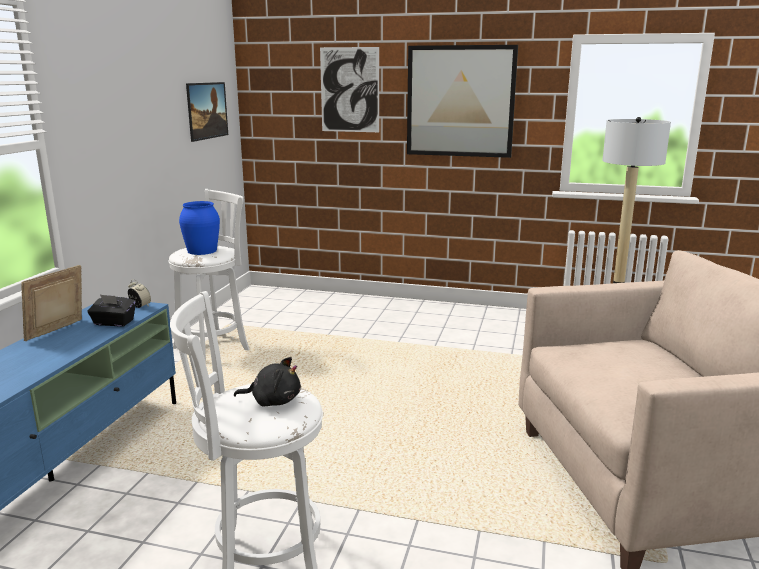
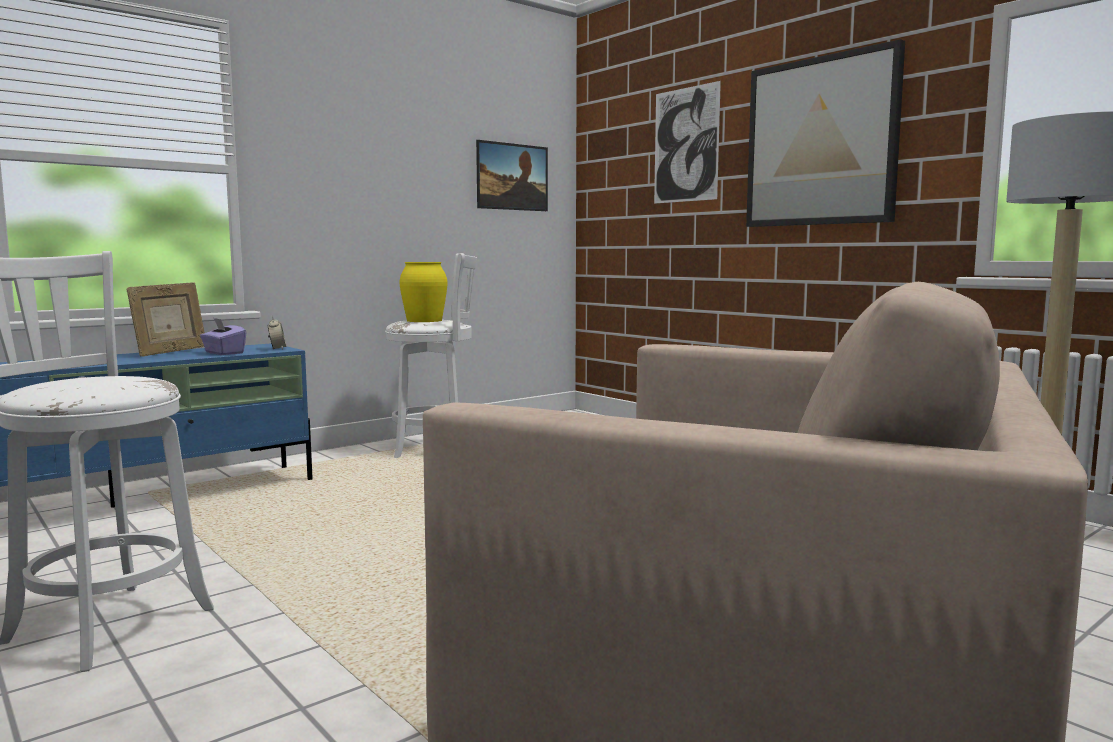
camera: 35 degrees right, 10 degrees down
(58, 331) = (171, 352): picture frame -> picture frame turned 150 degrees clockwise
(113, 323) = (223, 353): black tissue box -> purple tissue box
(202, 251) = (424, 320): blue vase -> yellow vase
(273, 401) = (102, 382): black plush toy -> none

